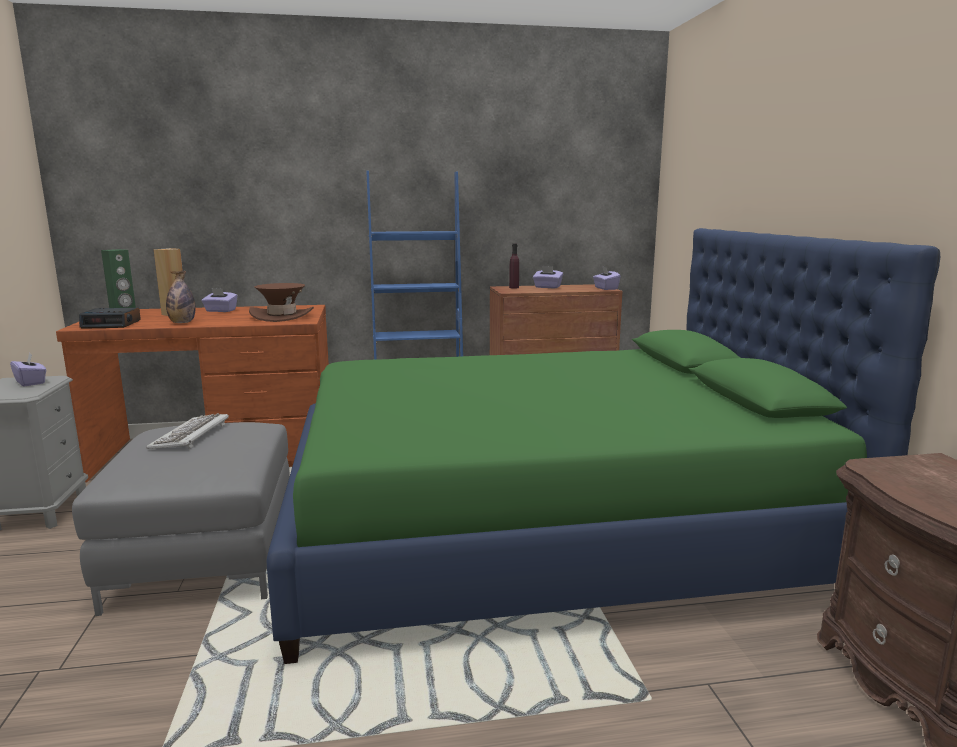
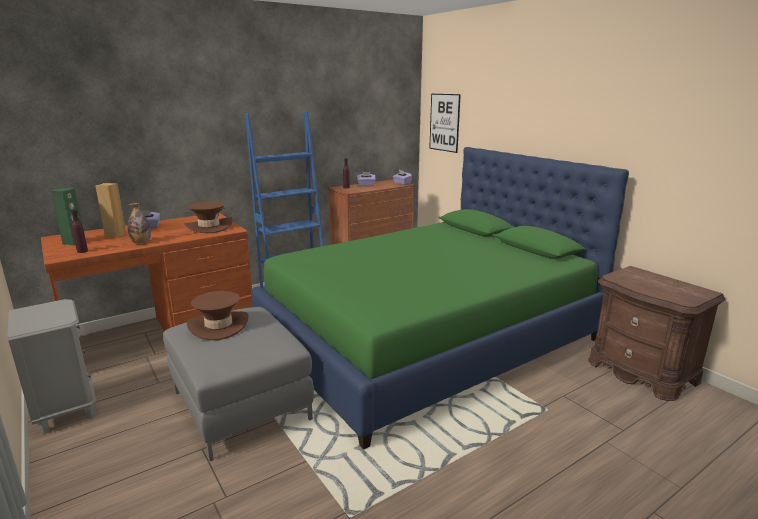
camera: 25 degrees left, 5 degrees up
(31, 382) = (46, 309): purple tissue box -> none
(112, 324) = (82, 251): alarm clock -> purple bottle
(191, 435) = (219, 326): keyboard -> brown hat
(684, 194) = (444, 122): none -> picture

